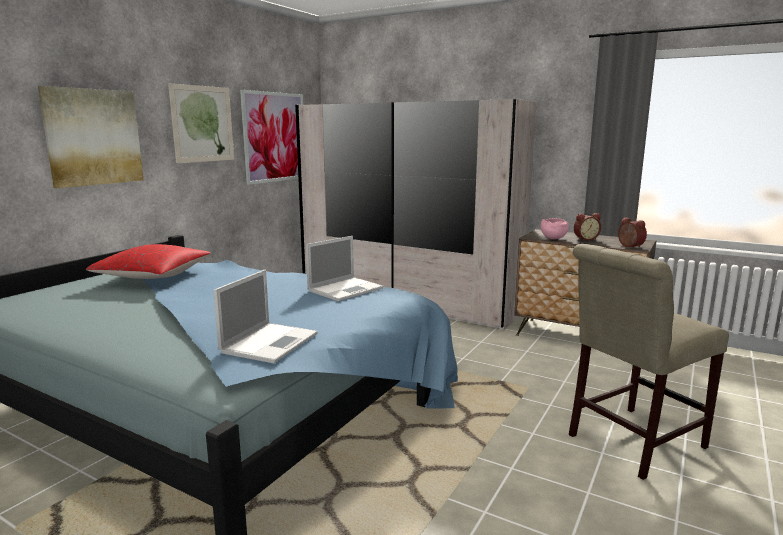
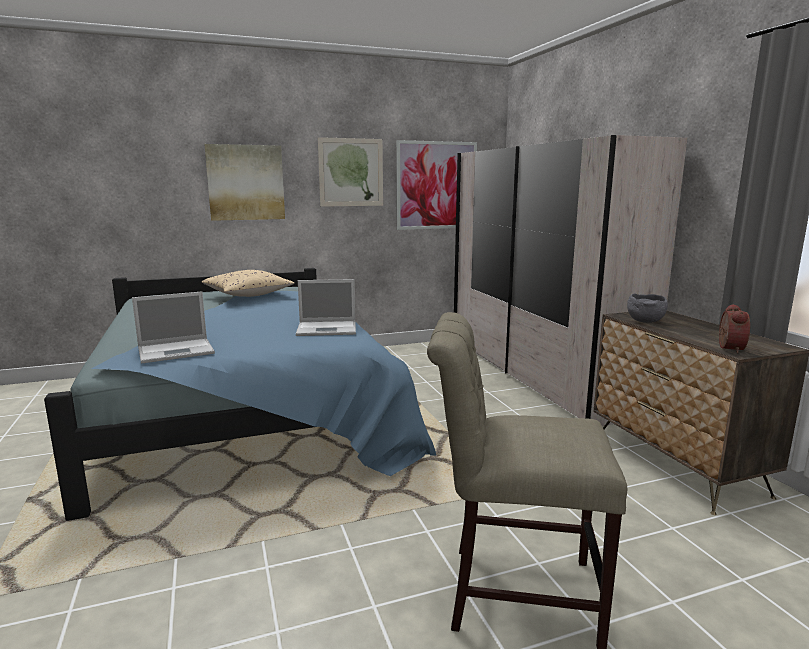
camera: 40 degrees right, 0 degrees up
(153, 275) = (248, 294): red pillow -> beige pillow
(552, 238) = (645, 321): pink bowl -> grey bowl
(585, 239) = (691, 329): alarm clock -> none

